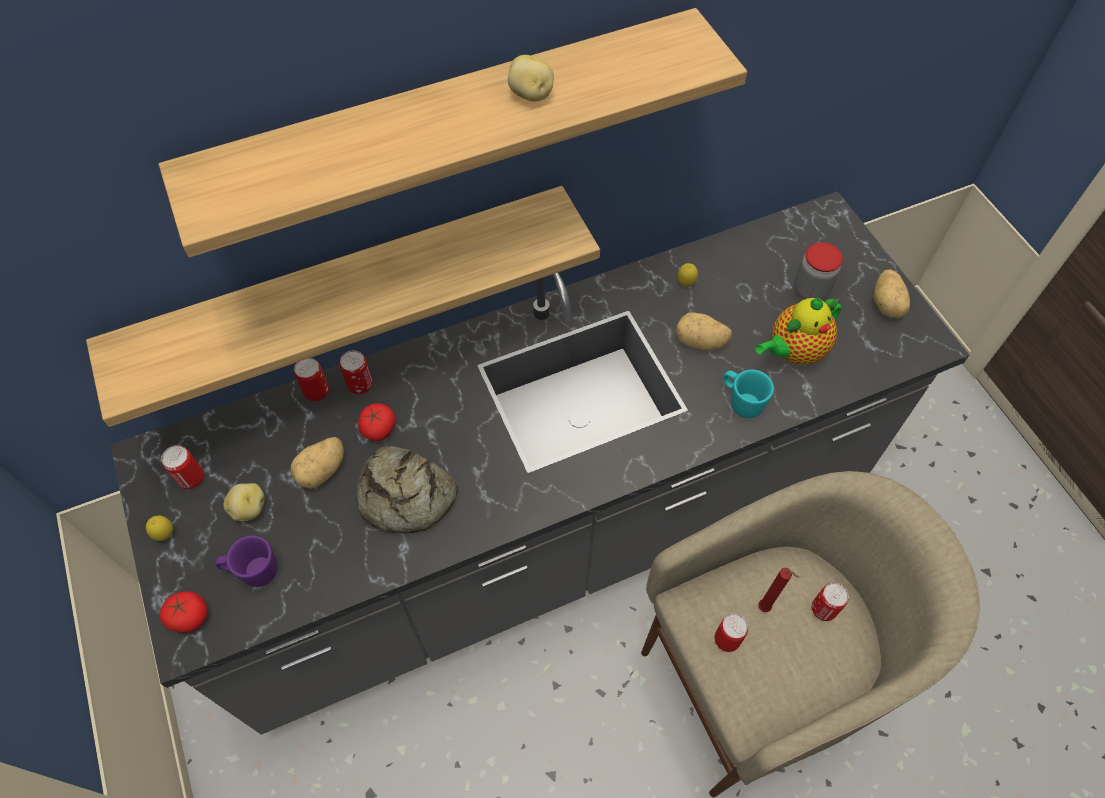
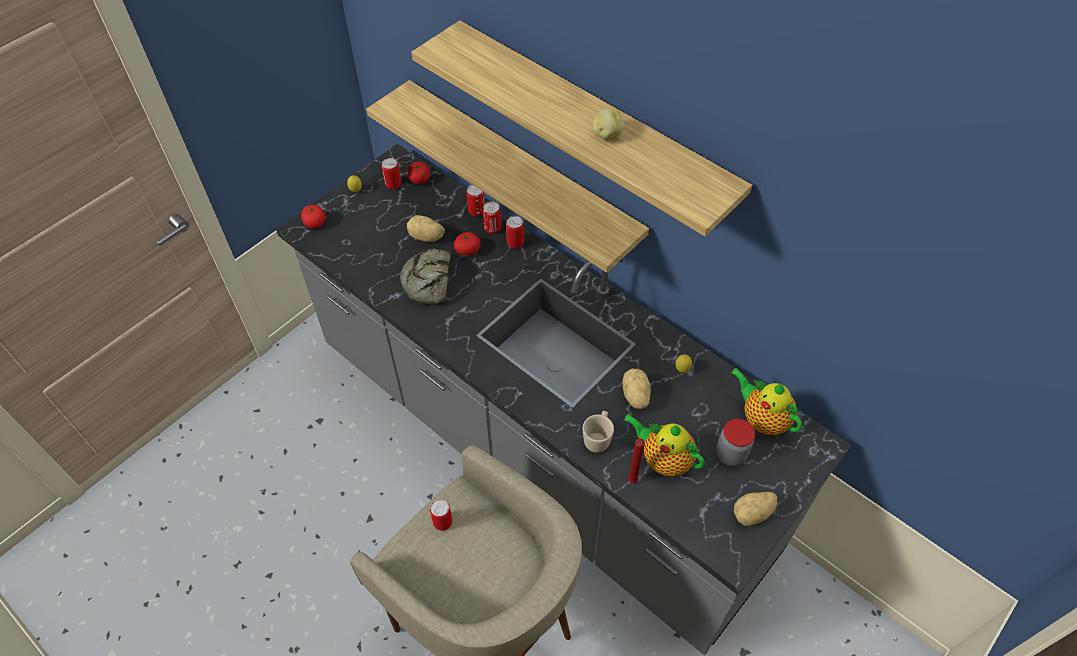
camera: 65 degrees right, 5 degrees down
(205, 440) = (419, 179): none -> tomato
(248, 508) = (387, 216): potato -> none
(253, 571) = (351, 236): purple mug -> none
(741, 402) = (598, 438): turquoise mug -> beige mug
(765, 609) = (476, 540): red candle -> red candle (631, 482)
(779, 244) = (762, 419): none -> teapot
(823, 609) = (494, 580): can -> can (515, 243)

